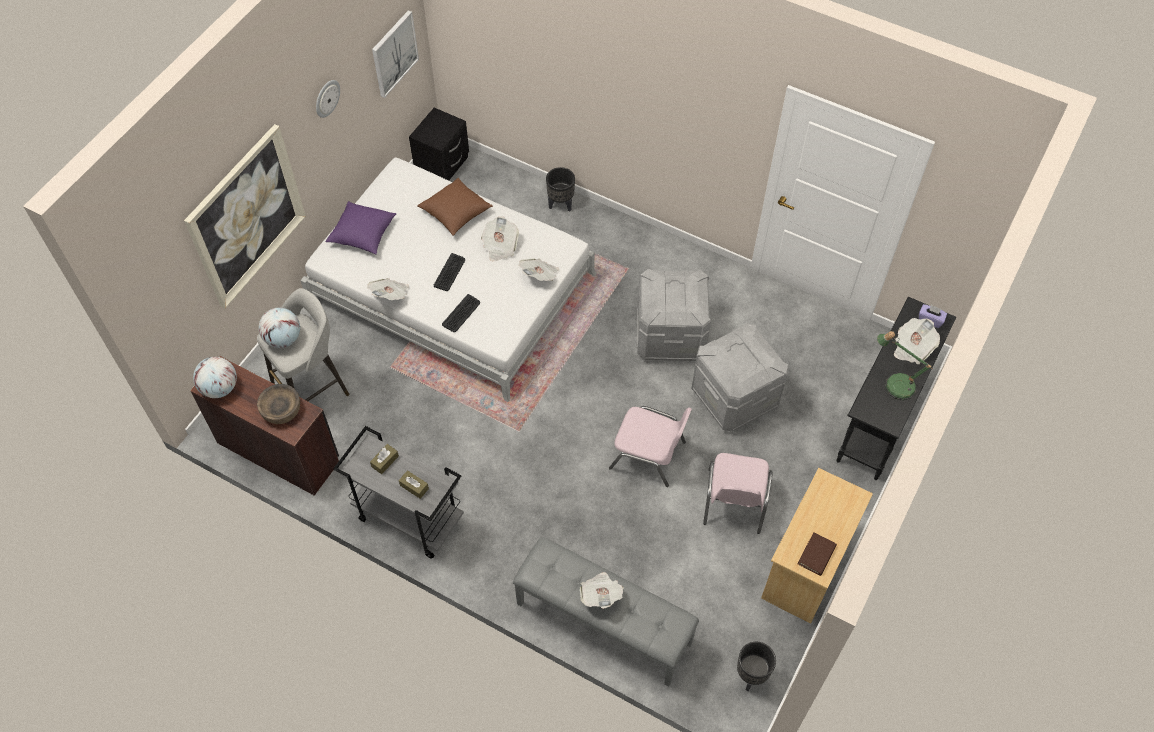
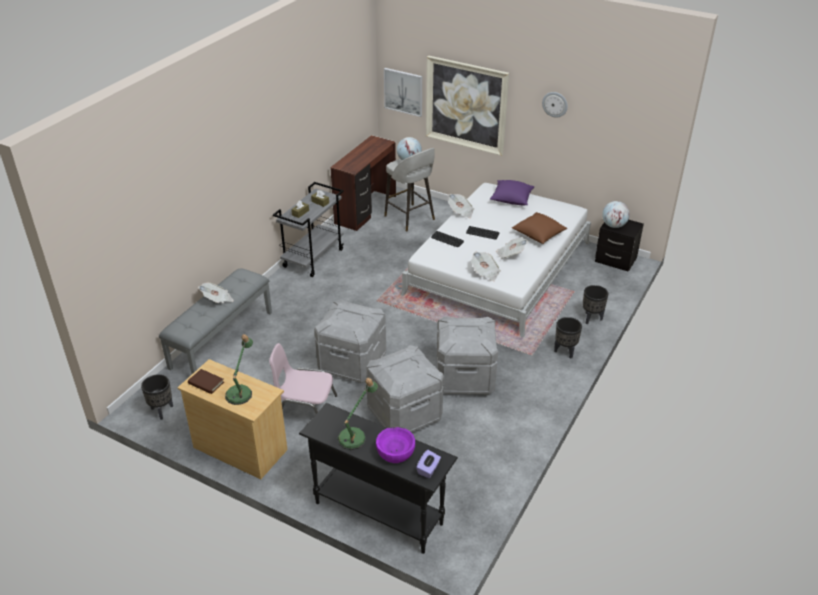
camera: 90 degrees right, 20 degrees down
(220, 388) = (372, 143): globe -> globe (613, 225)
(281, 410) = (355, 161): brown bowl -> none
(394, 53) = (626, 142): picture -> picture (403, 91)
(621, 236) = (565, 352): none -> black planter
(649, 455) = (352, 363): pink chair -> grey storage box
(827, 512) = (241, 392): none -> table lamp
(912, 347) = (395, 452): newspaper -> purple bowl

